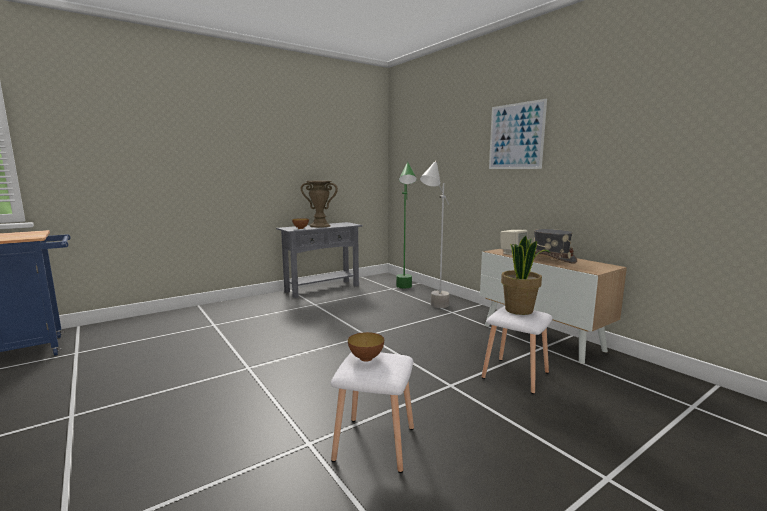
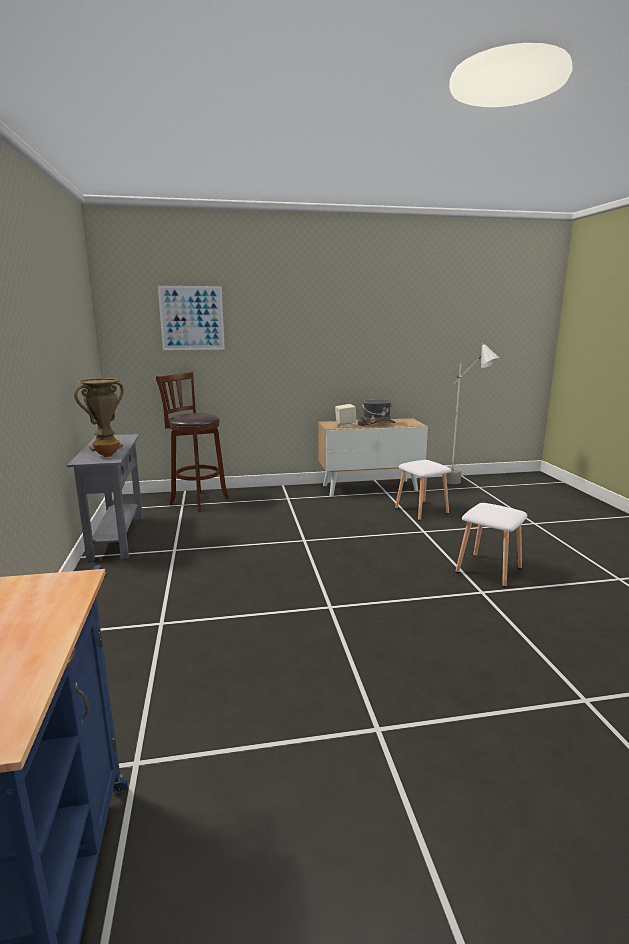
camera: 65 degrees left, 5 degrees up
(366, 358) = (489, 511): bowl -> none
(405, 290) = (197, 500): green floor lamp -> brown stool
(434, 309) = (272, 502): grey floor lamp -> grey floor lamp (463, 485)
(516, 136) = (311, 320): picture -> picture (192, 318)
(519, 310) = (421, 462): potted plant -> none

